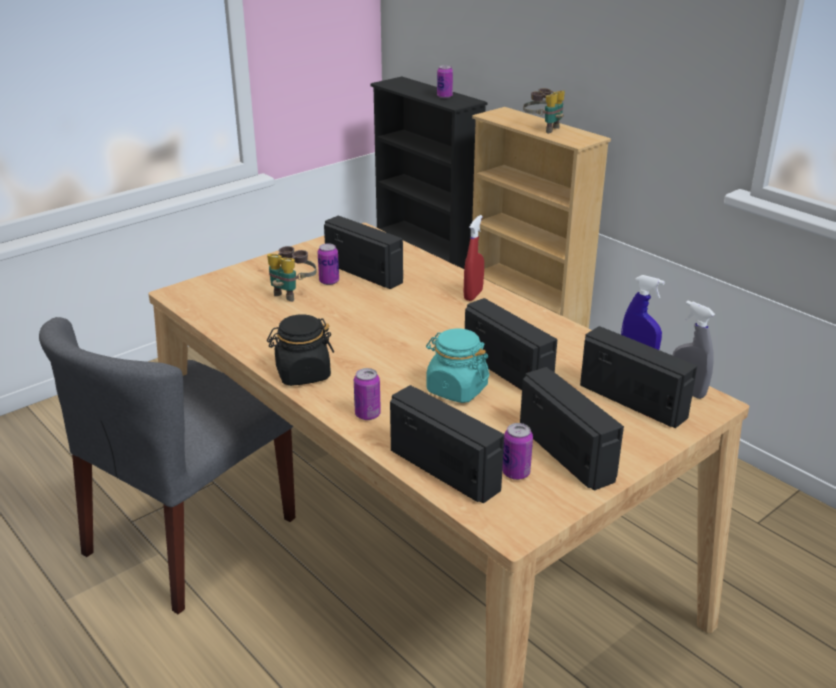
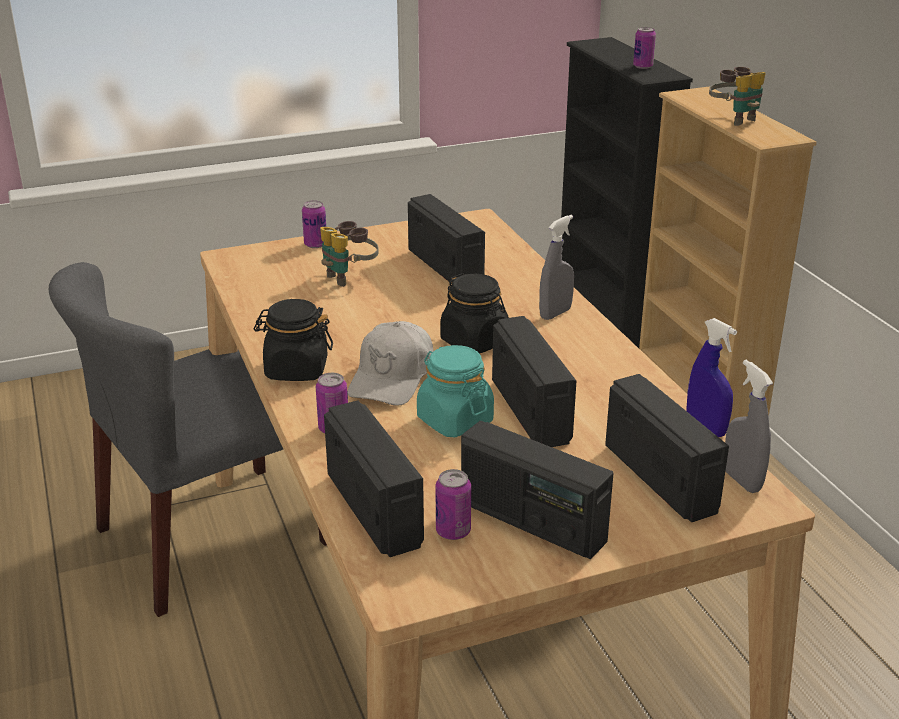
camera: 20 degrees right, 0 degrees up
(329, 281) = (399, 270): can -> can (315, 244)
(385, 366) = (392, 378): none -> white cap
(428, 327) = (475, 342): none -> black jar
(473, 295) = (555, 313): red spray bottle -> grey spray bottle
(567, 453) = (531, 522): radio -> radio turned 135 degrees clockwise

